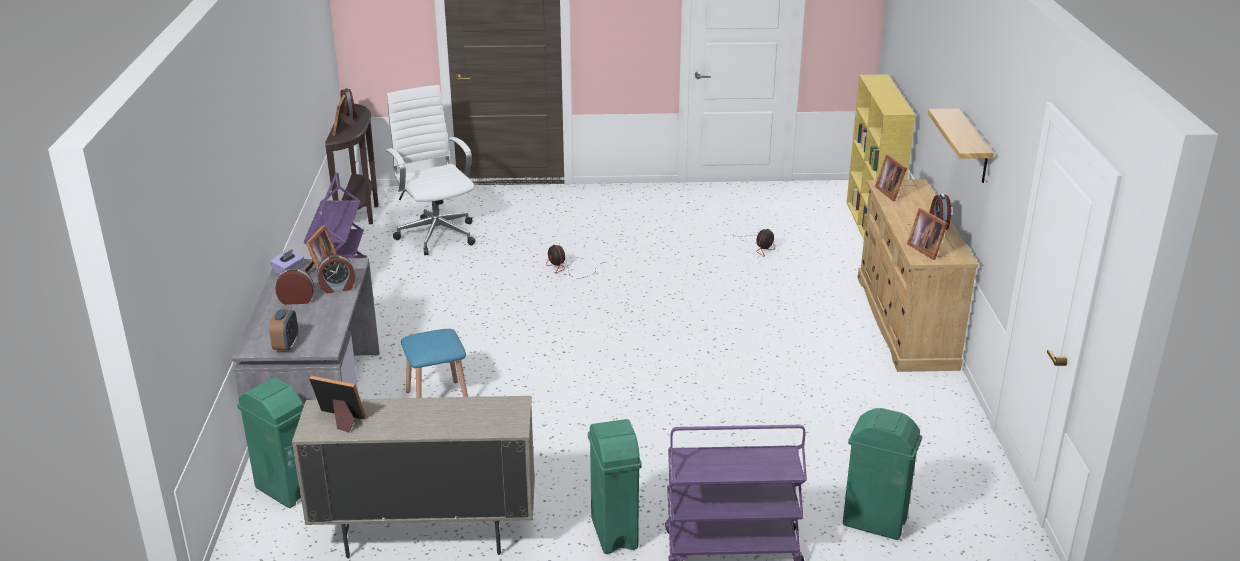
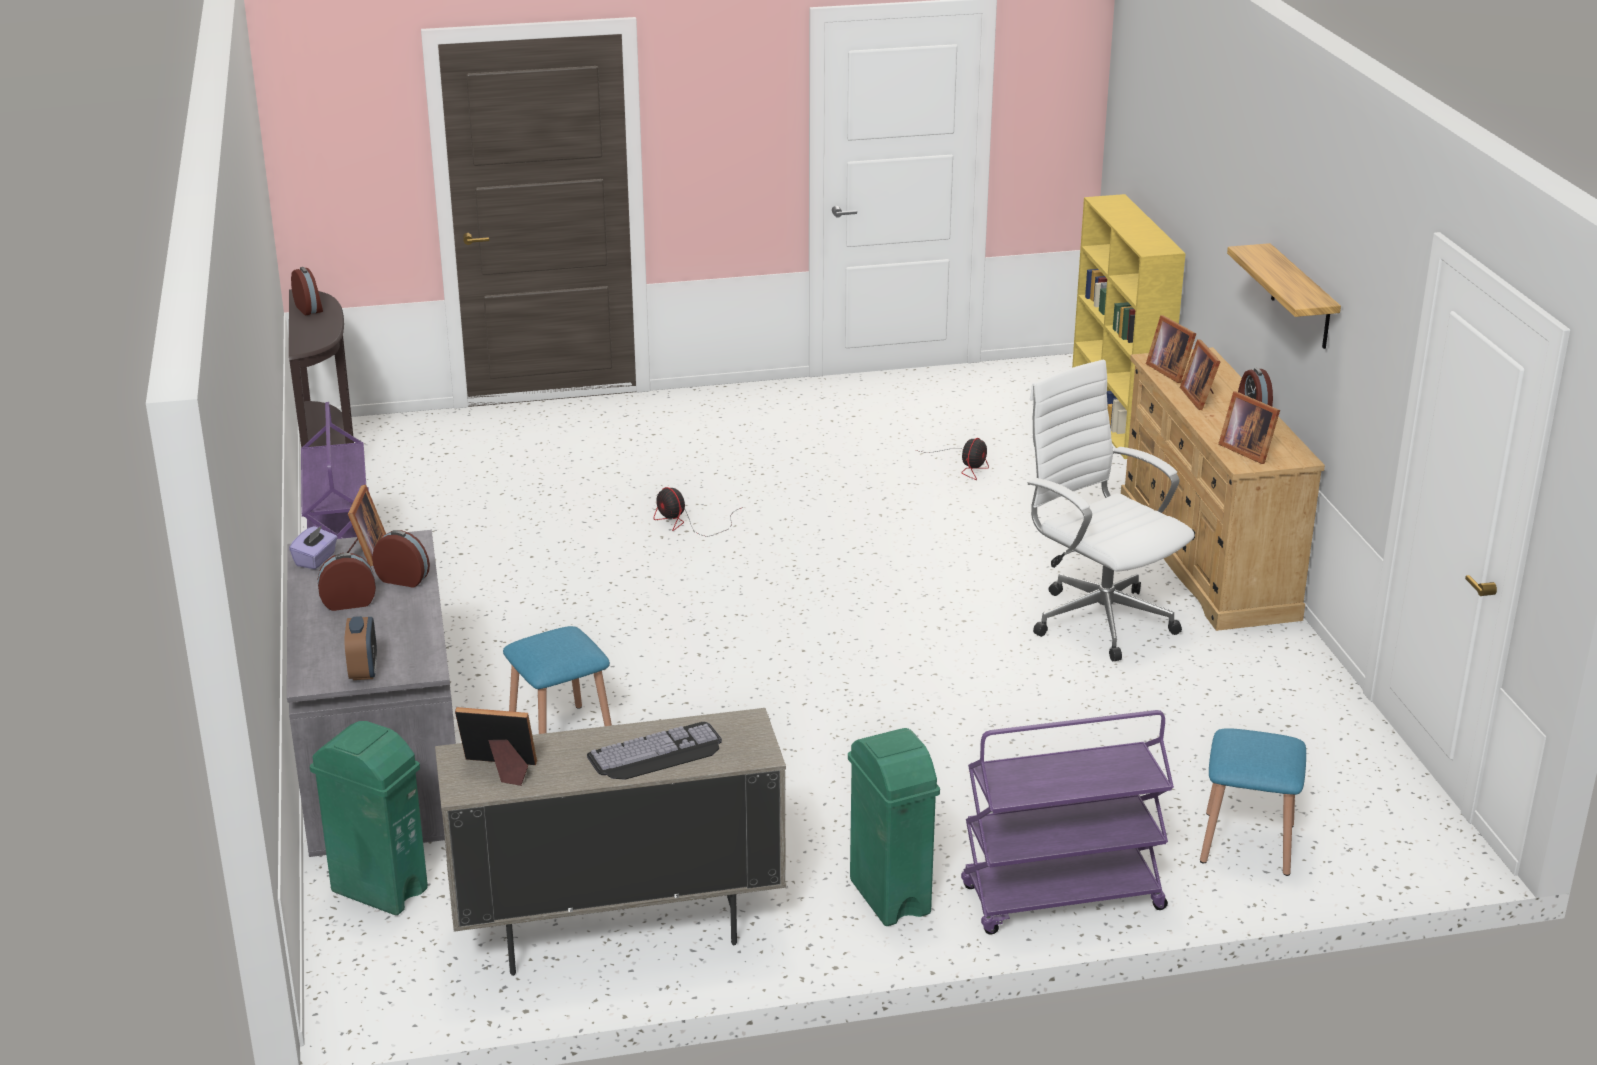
camera: 10 degrees left, 0 degrees up
(337, 288) = (404, 579): alarm clock -> alarm clock turned 135 degrees counterclockwise
(343, 129) = (309, 332): picture frame -> picture frame (1201, 397)
(436, 234) = (464, 486): white office chair -> white office chair (1098, 618)
(446, 420) = (657, 754): none -> keyboard
(875, 523) = (1247, 843): green trash can -> blue stool

